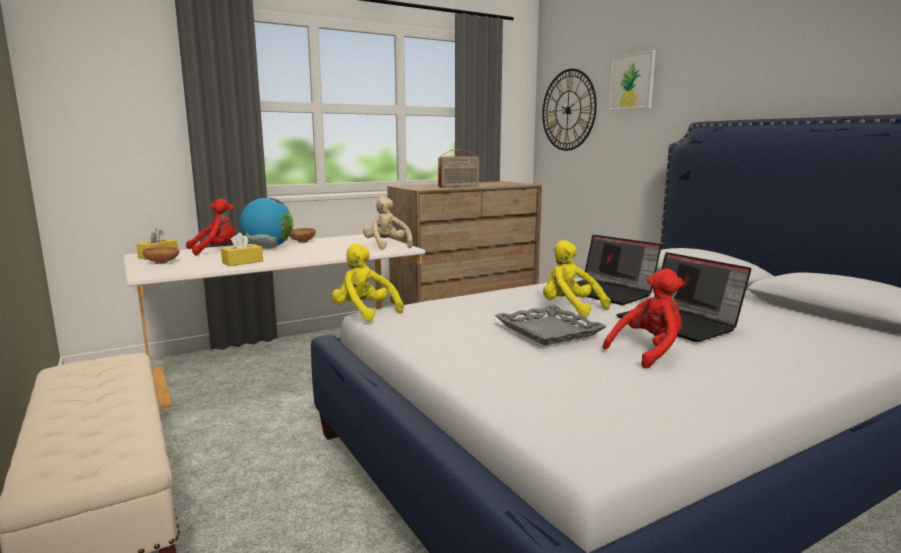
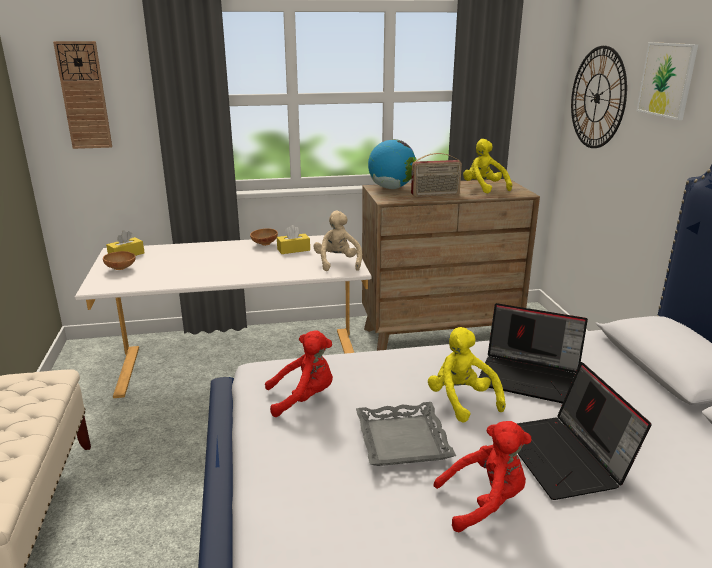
camera: 20 degrees right, 10 degrees up
(102, 93) = (84, 96): none -> wall clock
(216, 250) = (179, 250): red plush toy -> red plush toy (303, 398)
(242, 262) = (185, 276): yellow tissue box -> yellow tissue box (293, 250)
(268, 248) = (226, 252): globe -> globe (391, 188)
(364, 312) = (254, 367): yellow plush toy -> yellow plush toy (484, 188)
(607, 292) = (530, 377): laptop -> laptop turned 45 degrees counterclockwise

